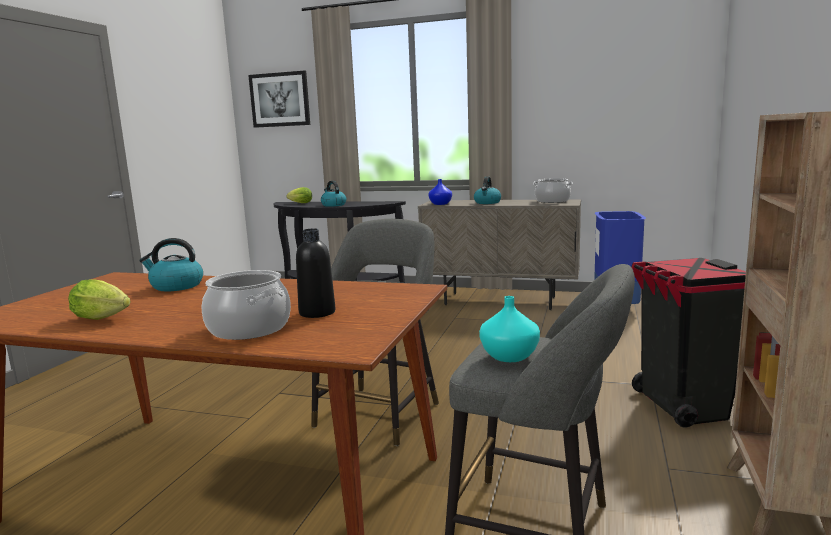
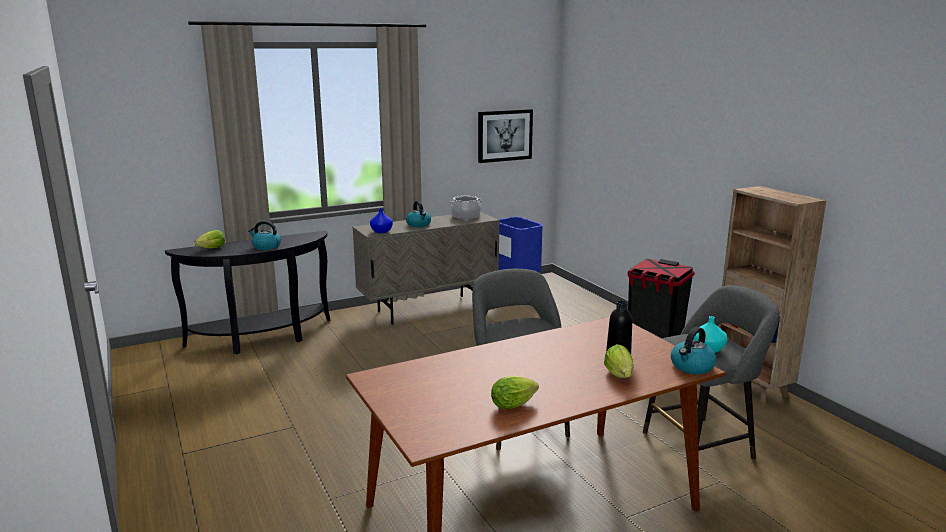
camera: 45 degrees left, 5 degrees up
(176, 286) = (461, 368): kettle -> kettle (692, 367)
(250, 328) = (620, 376): cooking pot -> lettuce
(280, 99) = (148, 125): picture -> picture (504, 135)

